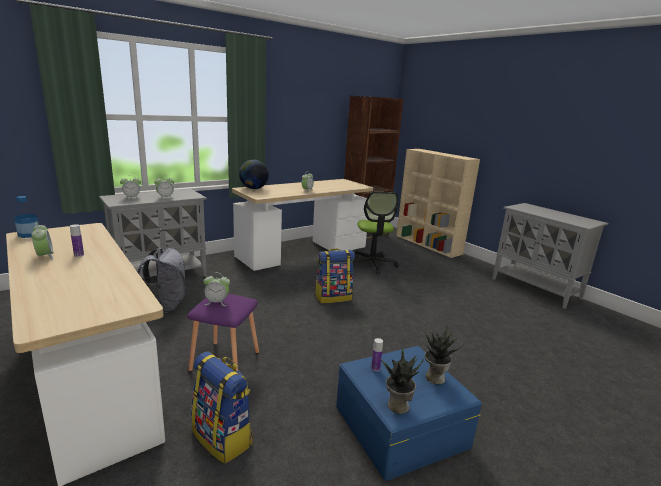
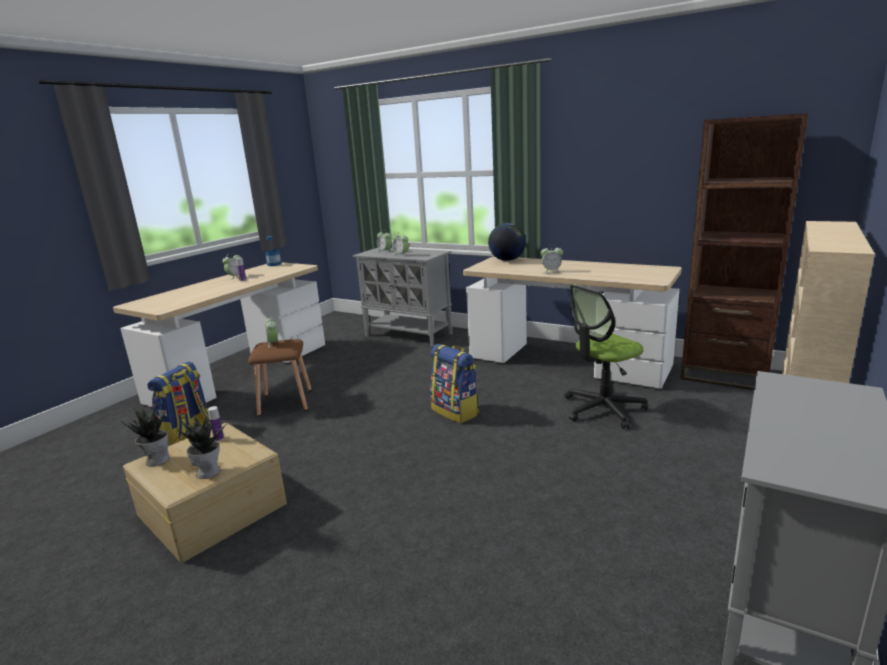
camera: 70 degrees right, 0 degrees up
(165, 306) = (358, 354): grey backpack -> none
(226, 361) = (286, 402): purple stool -> brown stool
(399, 426) = (212, 508): blue storage box -> beige storage box

